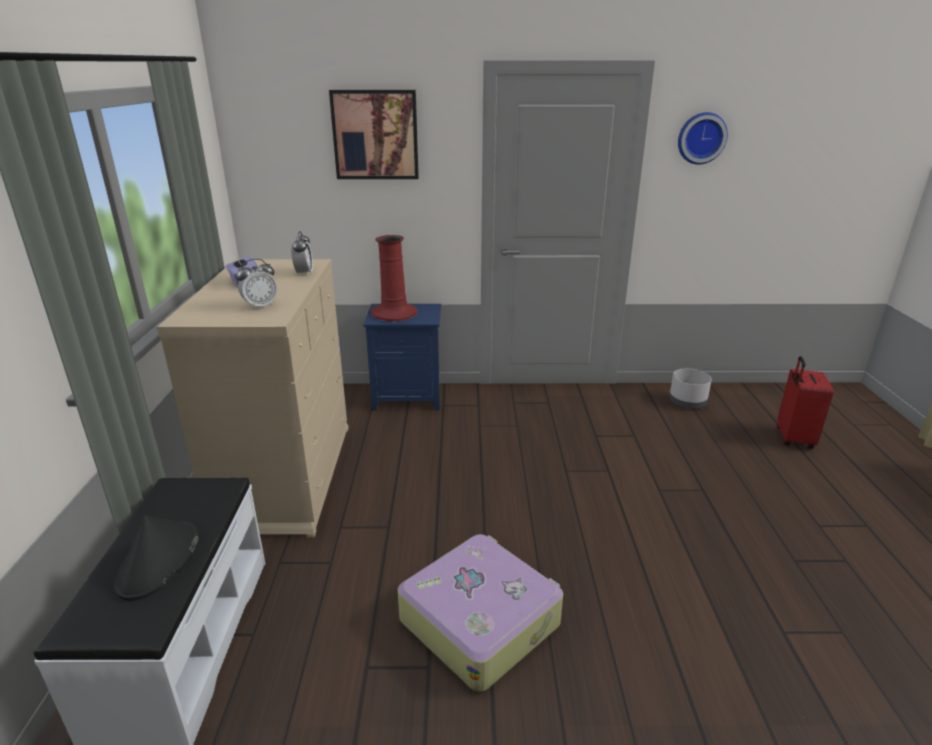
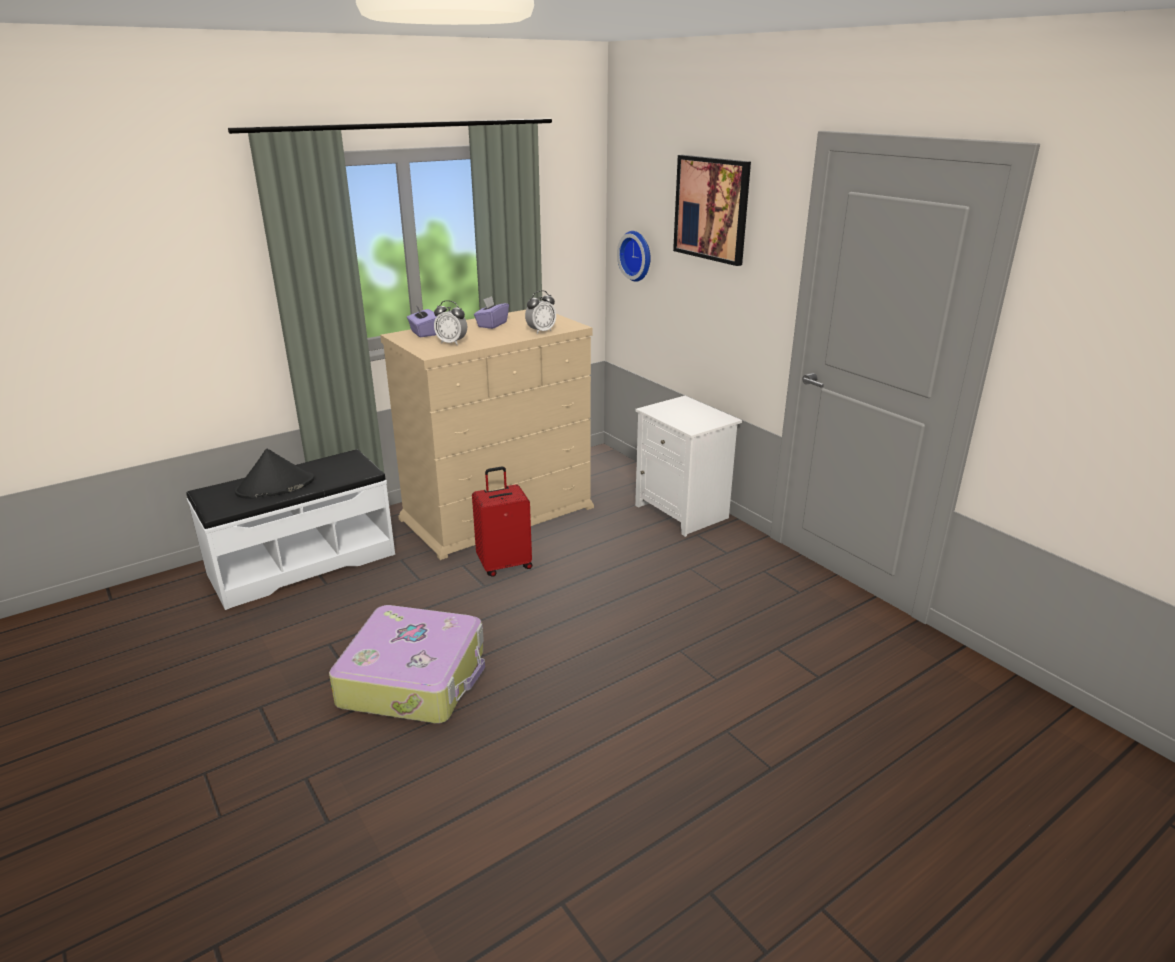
camera: 55 degrees right, 0 degrees up
(202, 309) = (423, 333): none -> purple tissue box
(394, 313) = (680, 410): red vase -> none
(409, 397) = (684, 512): blue nightstand -> white nightstand
(687, 402) = (976, 699): grey planter -> none
(701, 138) = (1102, 280): wall clock -> wall clock (637, 255)
(792, 438) = (1037, 838): red suitcase -> red suitcase (504, 564)

